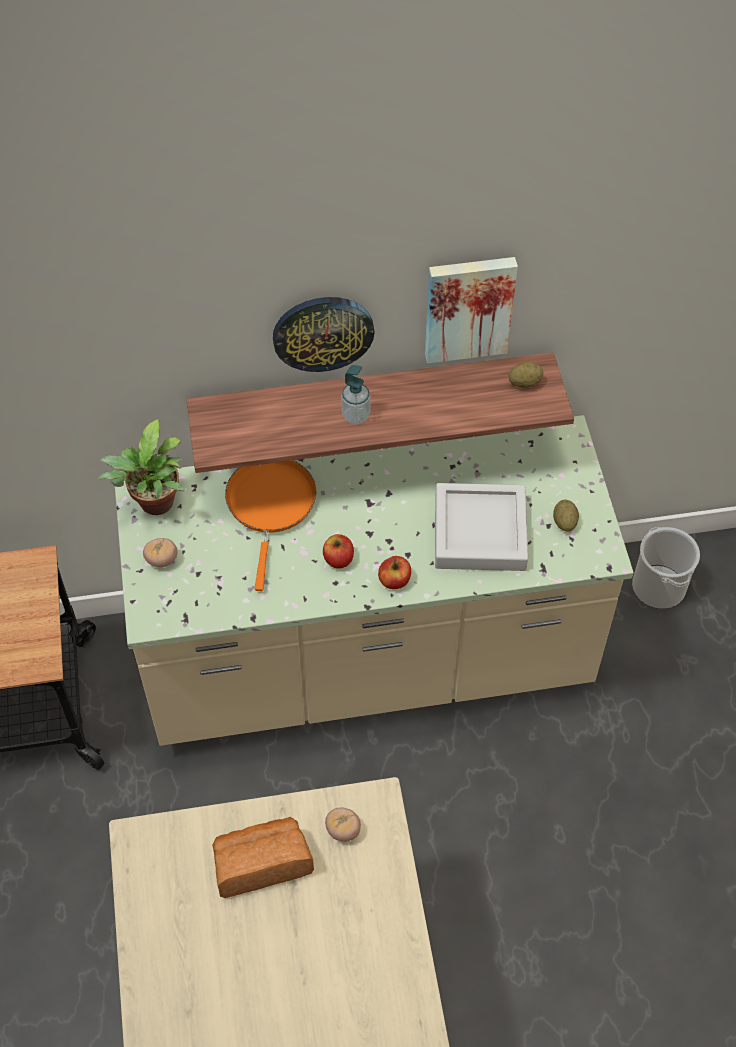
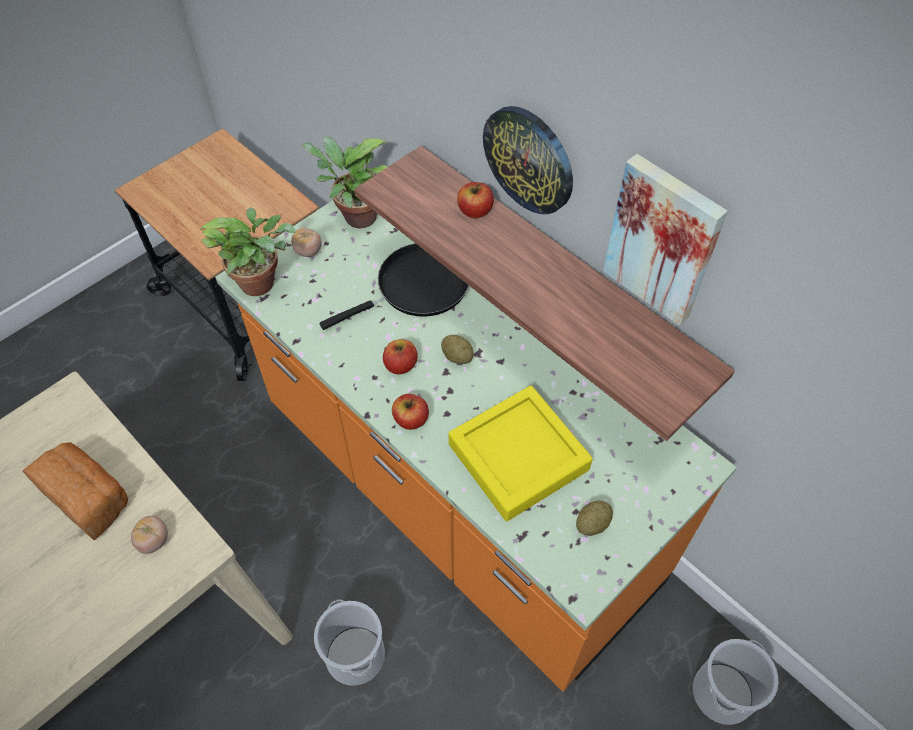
camera: 55 degrees right, 0 degrees up
(167, 611) = (262, 282): none -> potted plant
(270, 505) = (417, 288): orange frying pan -> black frying pan
(291, 405) = (475, 211): none -> apple
(356, 416) = (504, 261): soap dispenser -> none
(368, 660) = (456, 496): beige counter -> orange counter
(452, 821) = (355, 655): none -> bucket
(480, 532) = (518, 457): grey tray -> yellow tray
(524, 383) = (670, 367): potato -> potato (457, 357)

